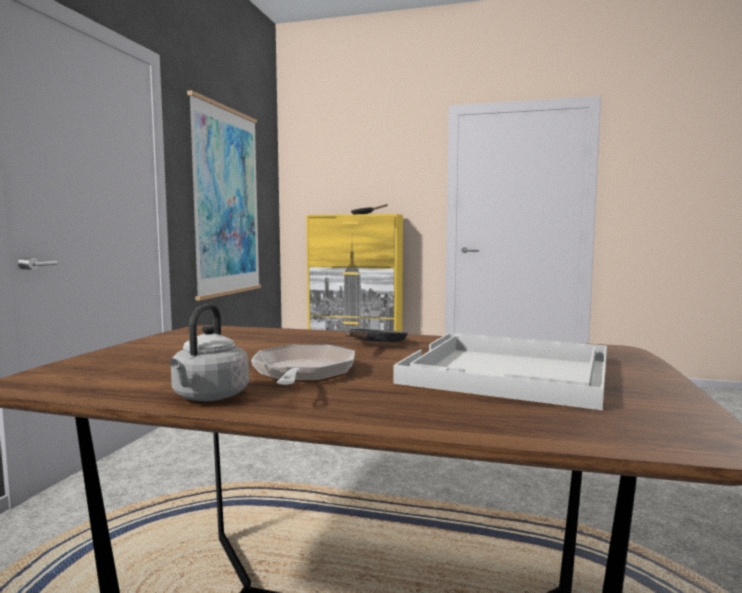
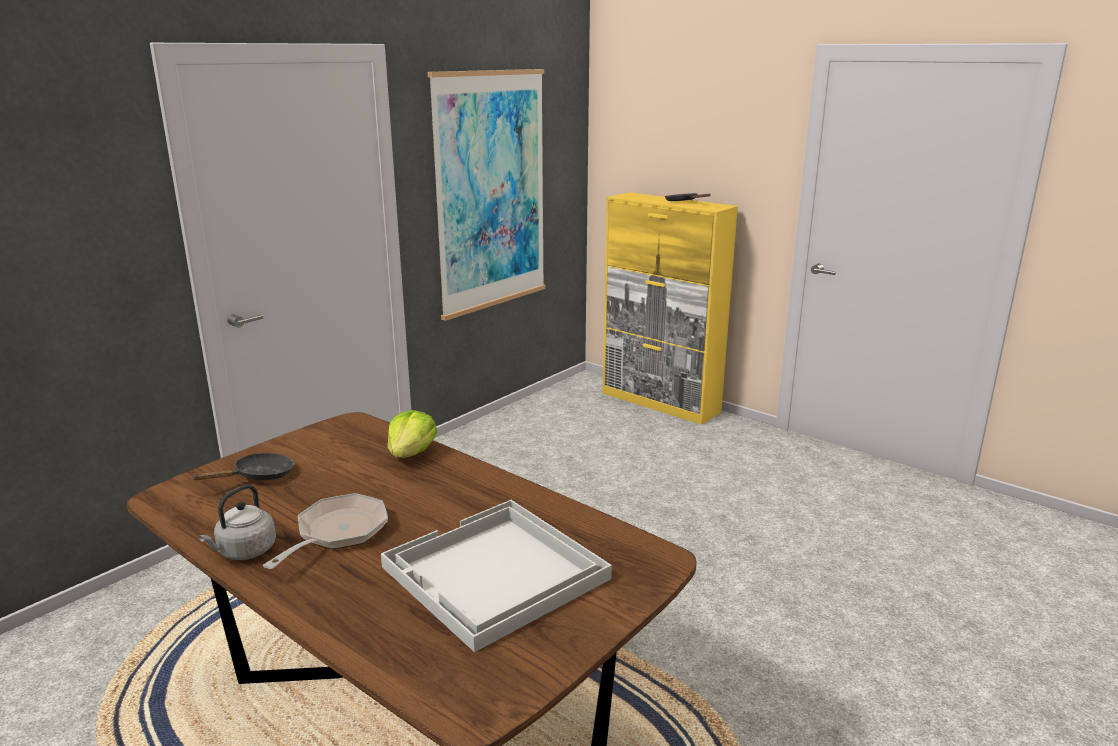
camera: 25 degrees right, 15 degrees up
(295, 334) = (411, 453): none -> lettuce
(375, 344) = (455, 491): black frying pan -> black frying pan (258, 476)

